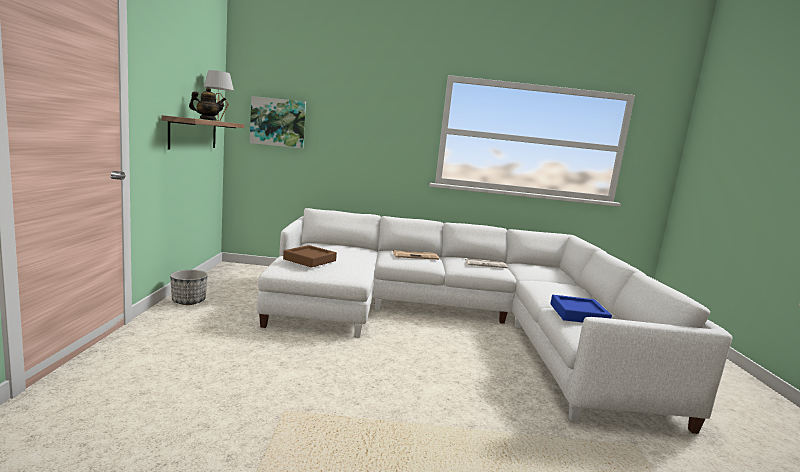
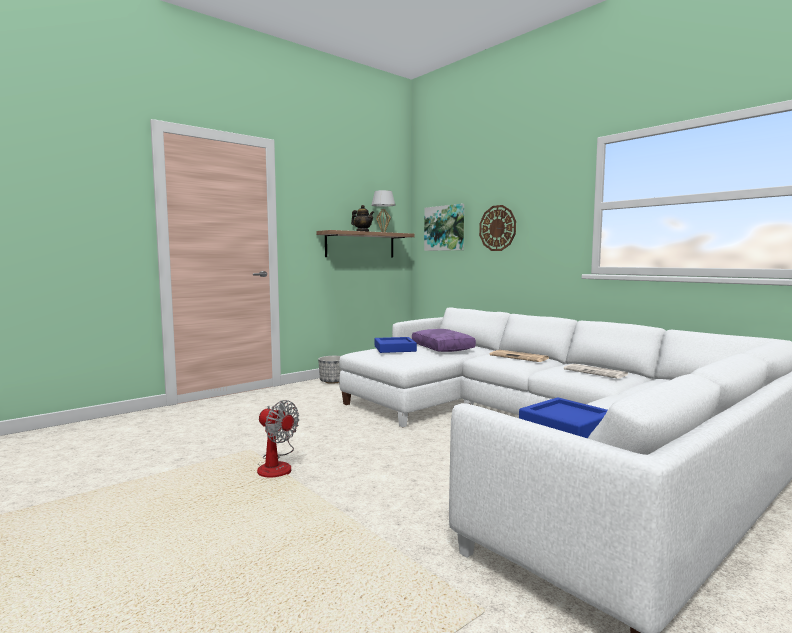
camera: 50 degrees right, 5 degrees down
(309, 260) = (395, 349): brown tray -> blue tray
(342, 253) = (443, 348): none -> purple pillow
(345, 416) = (276, 466): none -> fan
(346, 133) = (497, 228): none -> wall clock

